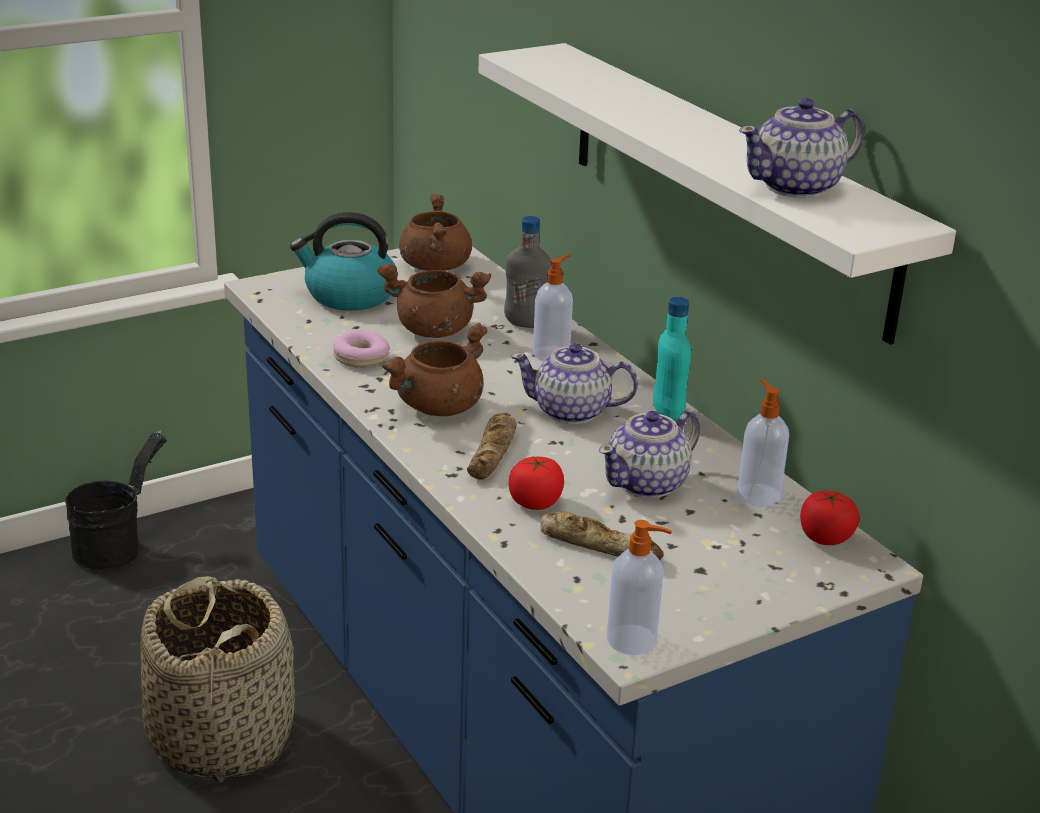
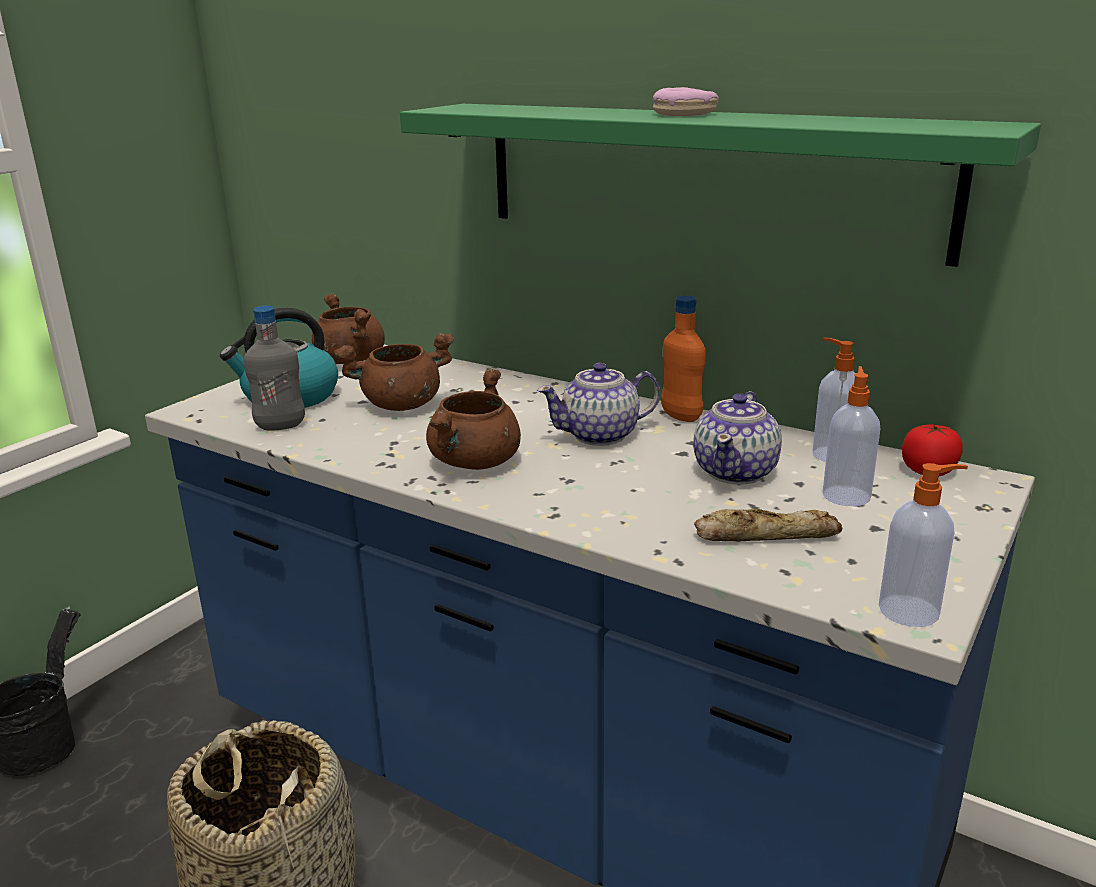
camera: 25 degrees left, 5 degrees down
(361, 358) = (353, 442): donut -> donut (684, 114)
(493, 453) = (571, 486): bread -> none
(526, 324) = (480, 382): grey bottle -> grey bottle (280, 426)
(535, 502) = (661, 516): tomato -> none
(552, 354) = (529, 398): soap dispenser -> soap dispenser (846, 495)
(668, 414) = (681, 416): turquoise bottle -> orange bottle
(724, 183) = (702, 176): white shelf -> green shelf
(797, 187) = (860, 122): teapot -> none

